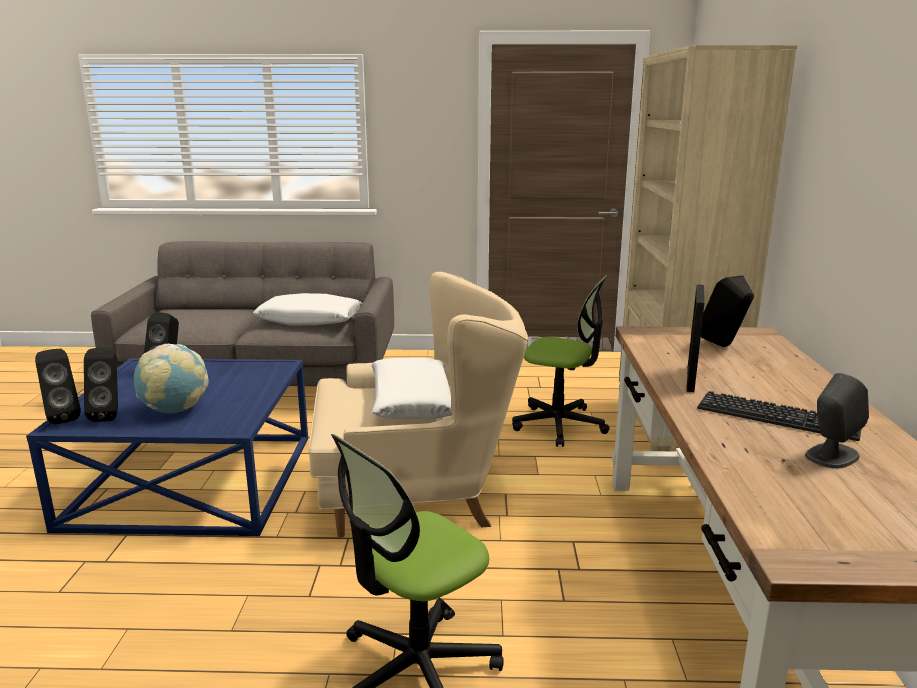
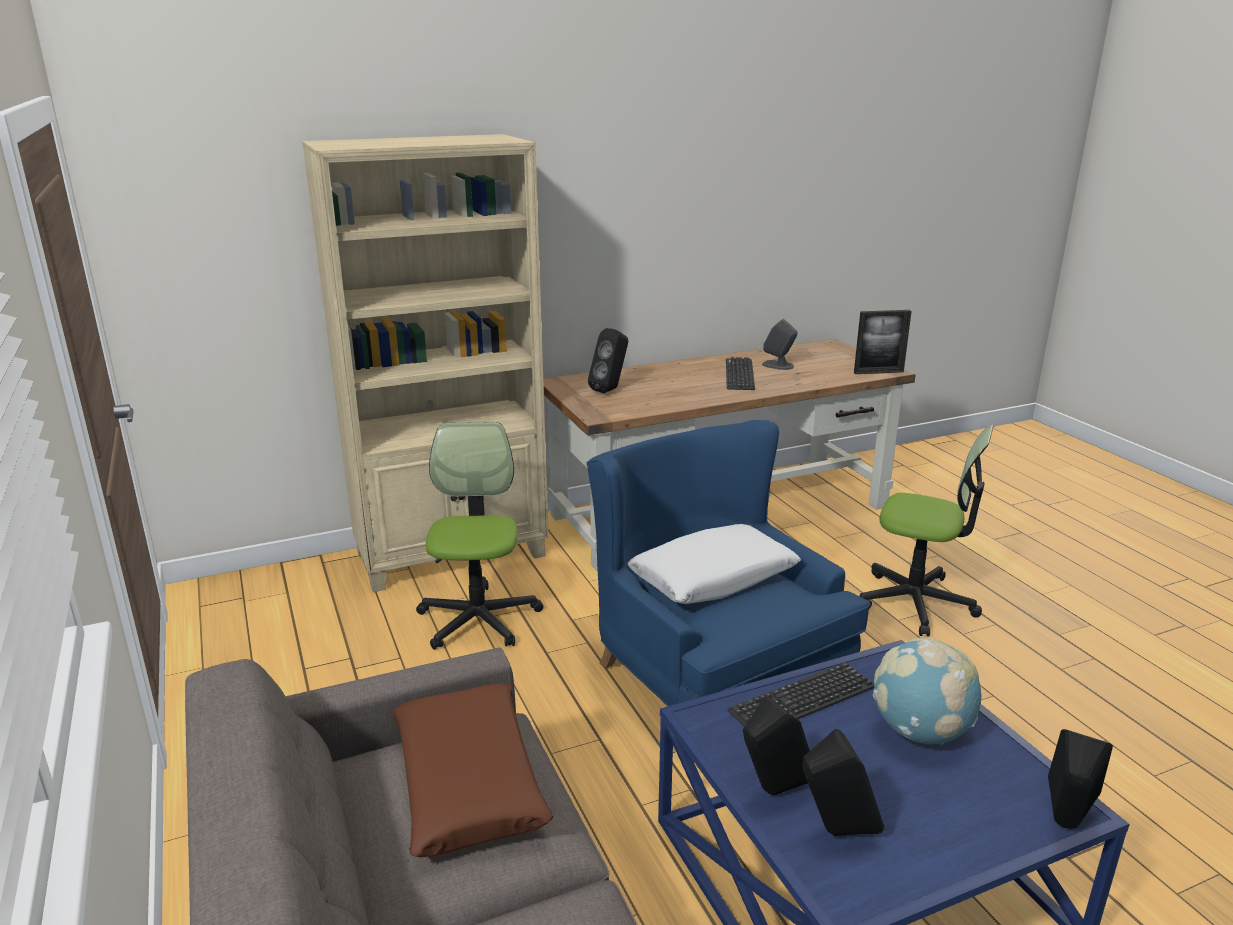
camera: 115 degrees left, 5 degrees up
(110, 415) = (1000, 783): black speaker -> black speaker (772, 792)
(251, 389) = (802, 699): none -> keyboard
(310, 320) = (469, 782): white pillow -> brown pillow
(416, 491) = (709, 673): beige armchair -> blue armchair
(690, 378) = (699, 394): picture frame -> picture frame (878, 372)

